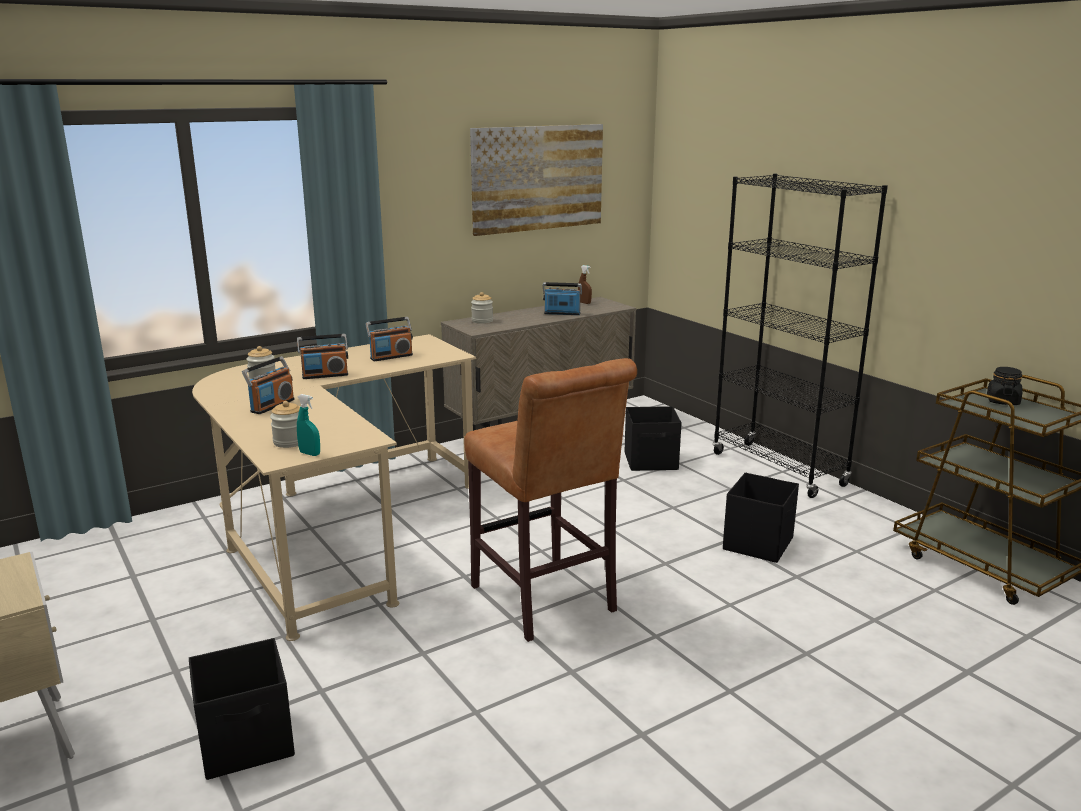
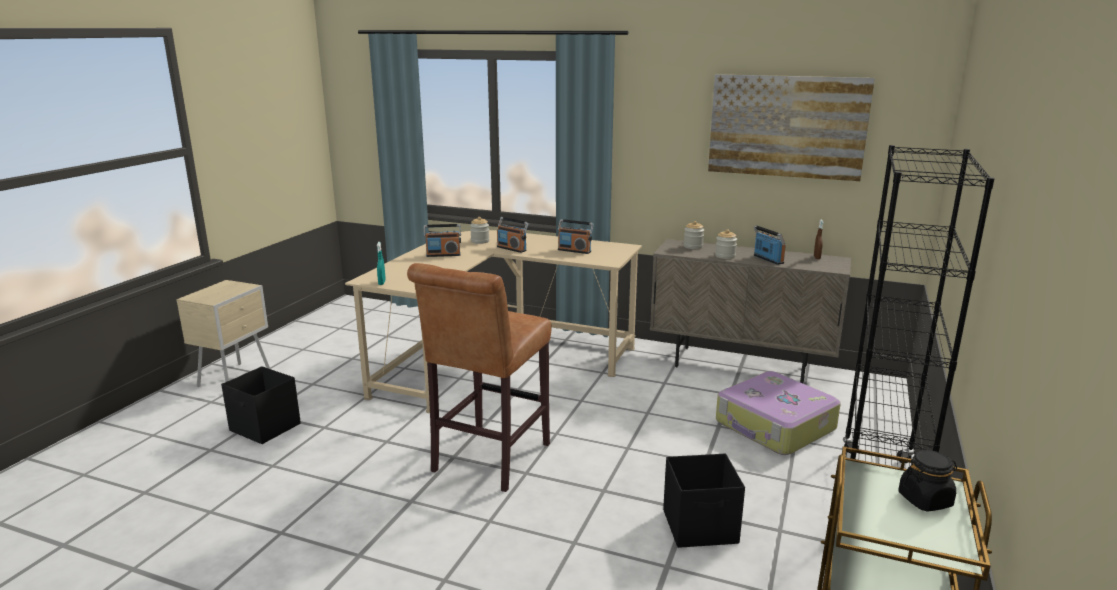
camera: 55 degrees right, 0 degrees up
(289, 442) = (393, 274): jar -> jar (725, 256)
(651, 461) = (775, 426): black storage box -> suitcase

